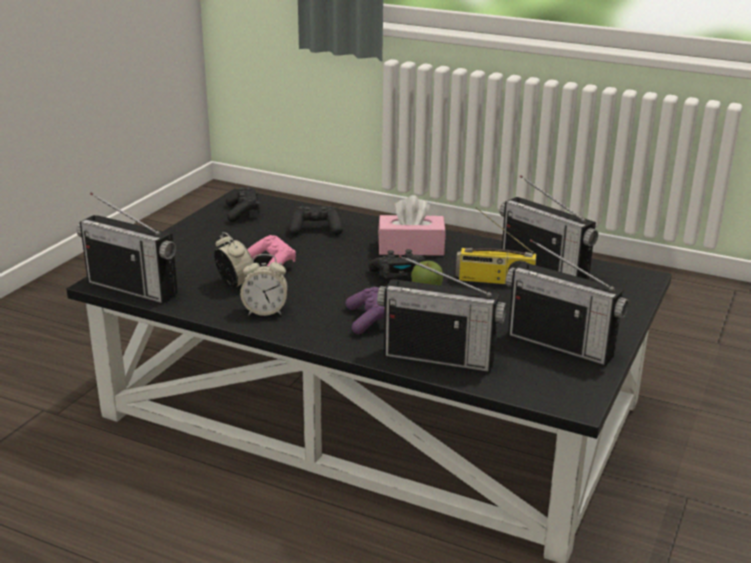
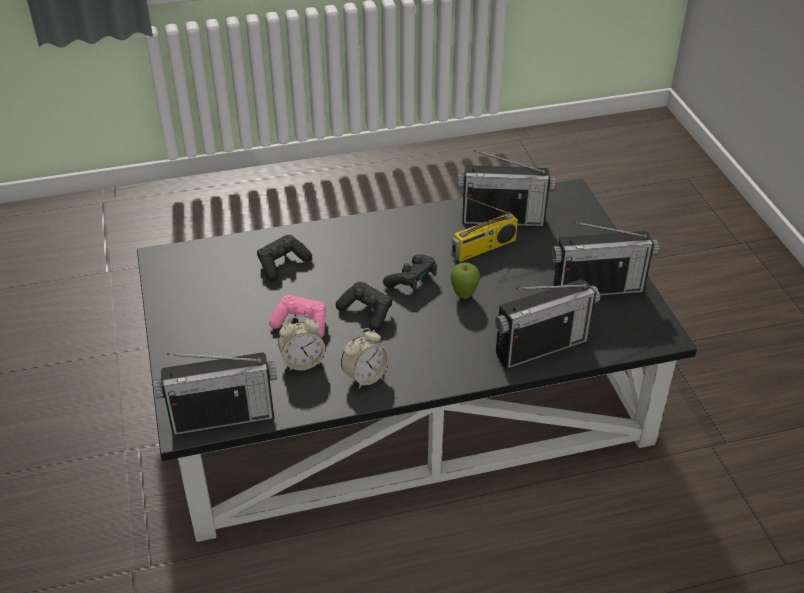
camera: 40 degrees left, 15 degrees up
(236, 284) = (302, 362): alarm clock -> alarm clock turned 150 degrees clockwise
(243, 213) = (191, 276): black game controller -> black game controller (366, 313)
(368, 320) = (450, 340): purple game controller -> none
(411, 248) = (383, 245): pink tissue box -> none

